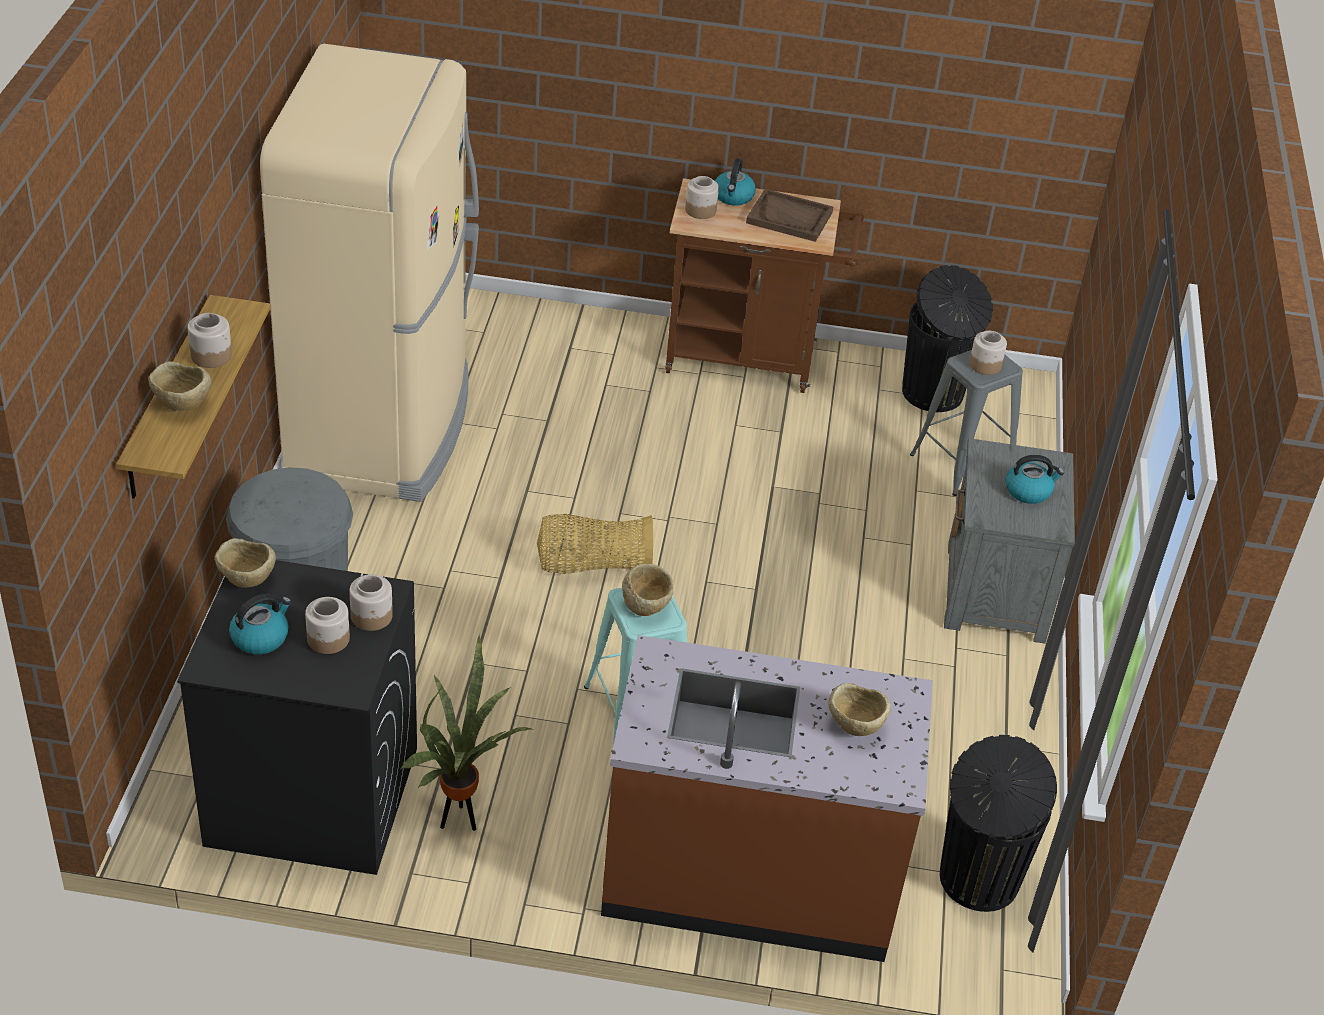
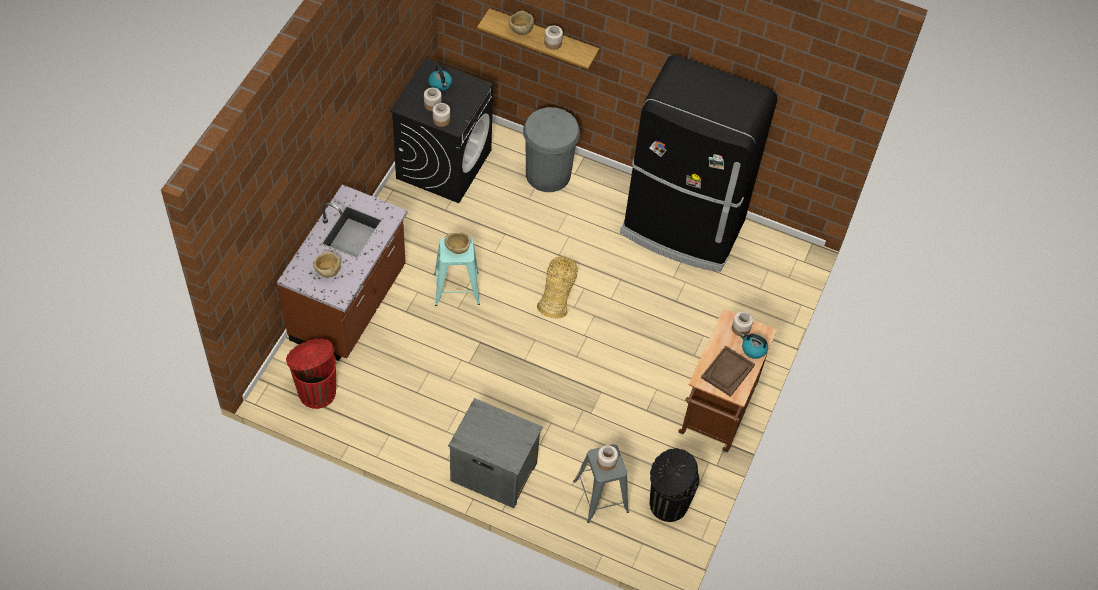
camera: 105 degrees right, 15 degrees up
(247, 581) = (474, 84): beige bowl -> none
(383, 427) = (682, 228): beige fridge -> black fridge
(460, 819) = (415, 211): potted plant -> none
(977, 881) = (316, 391): black trash can -> red trash can
(1028, 491) = (492, 438): kettle -> none

